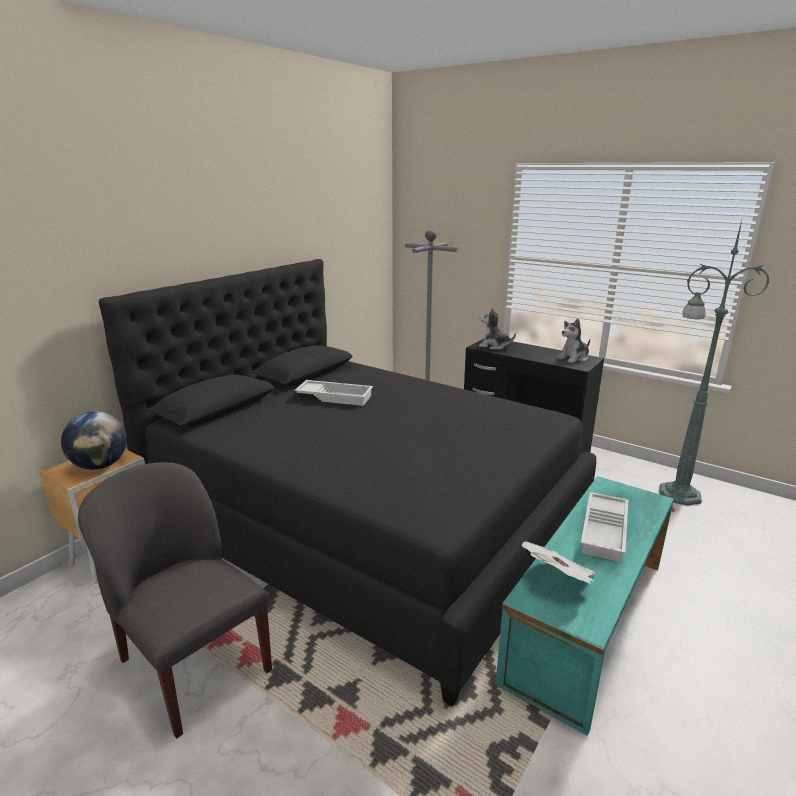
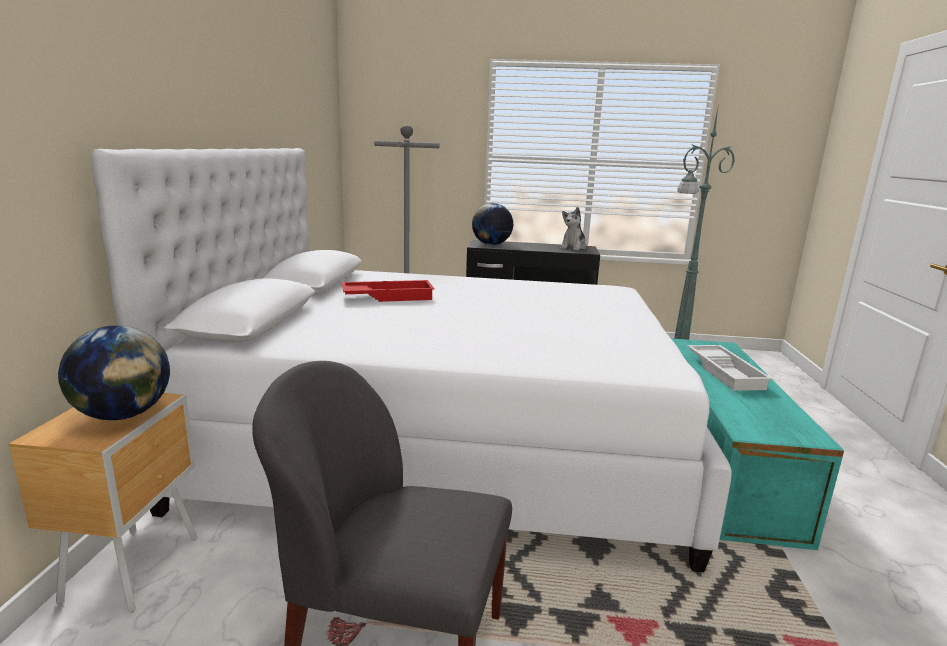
camera: 30 degrees left, 5 degrees down
(335, 397) = (388, 296): white tray -> red tray
(367, 522) = (446, 439): black bed -> white bed
(494, 346) = (491, 244): plush toy -> globe
(559, 578) = (745, 411): newspaper -> none

